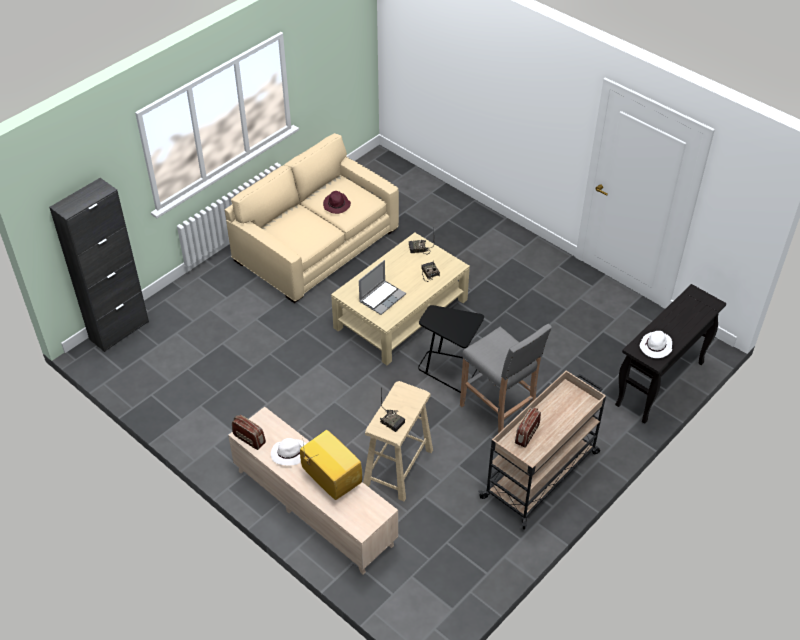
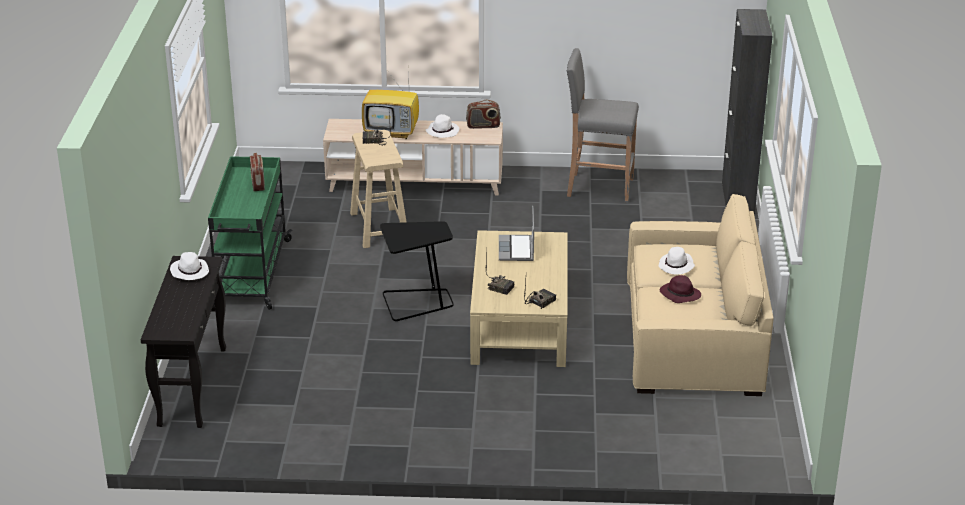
camera: 140 degrees right, 15 degrees down
(308, 224) = (676, 266): none -> white hat
(498, 412) = (334, 295): grey stool -> grey stool (598, 187)
(541, 474) = (252, 274): beige cart -> green cart

